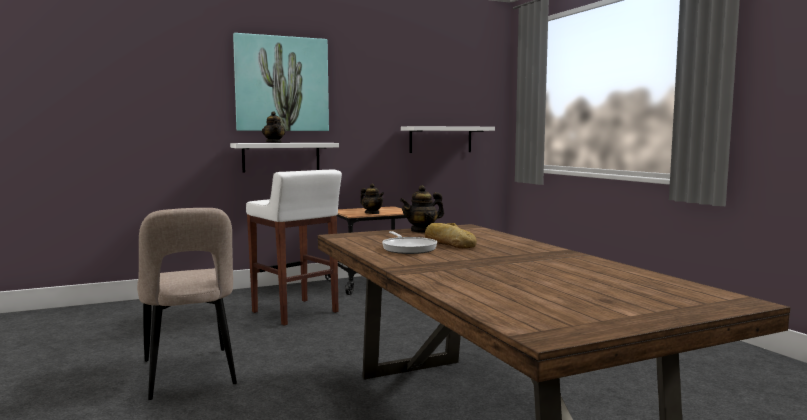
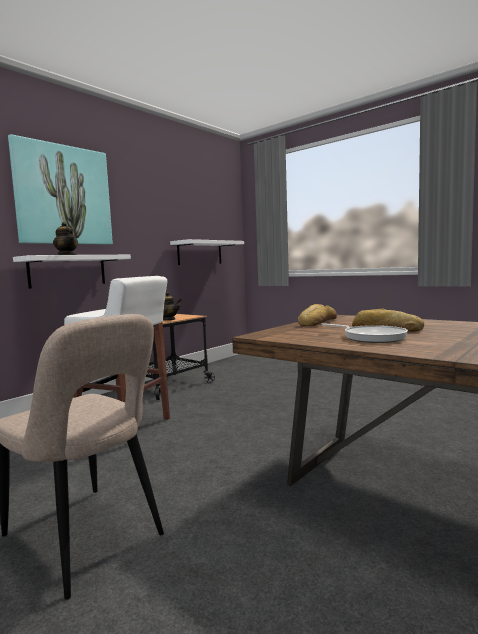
camera: 25 degrees left, 0 degrees up
(422, 231) = (316, 323): teapot -> bread

